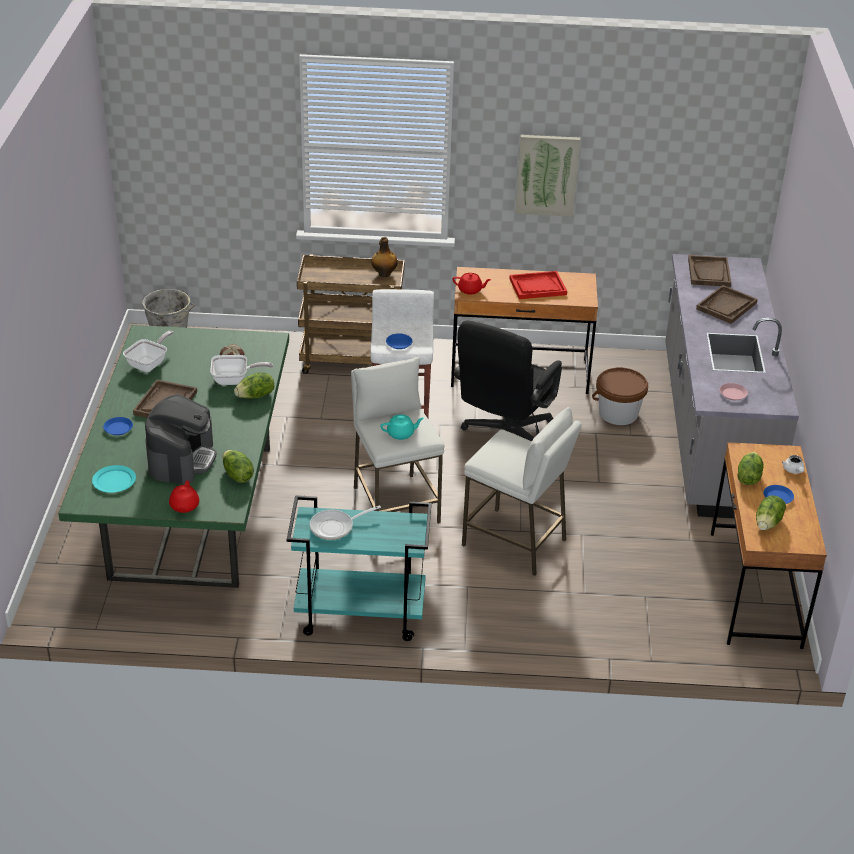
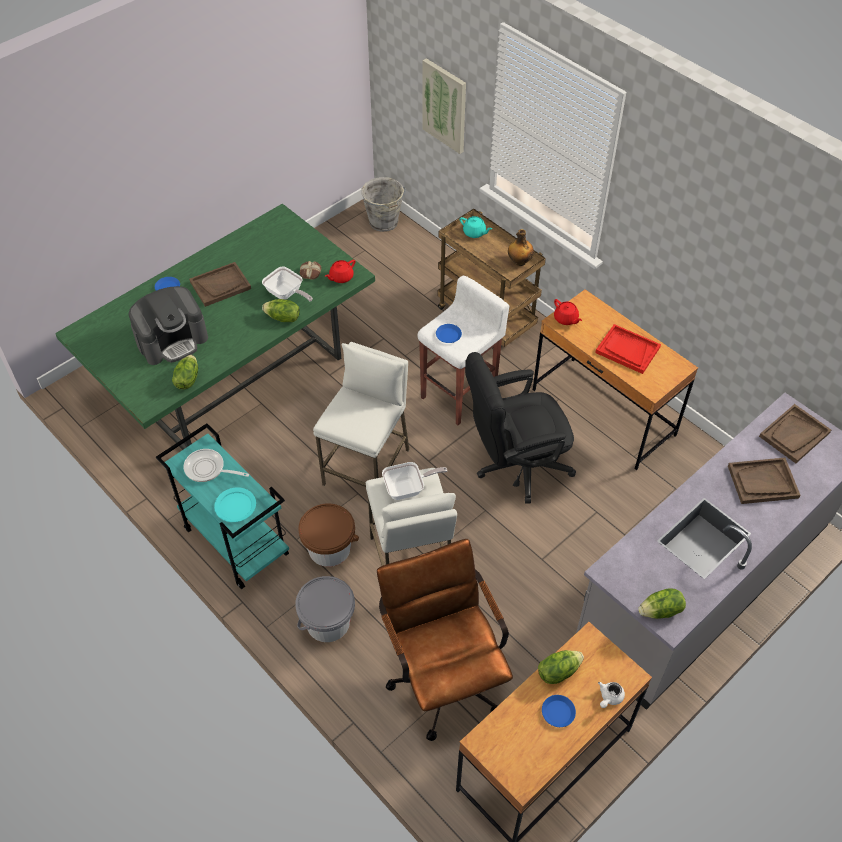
camera: 45 degrees right, 15 degrees up
(114, 481) = (114, 330): turquoise plate -> turquoise plate (236, 506)
(150, 363) = (252, 244): frying pan -> frying pan (408, 489)
(184, 506) = (126, 381): red teapot -> red teapot (341, 277)
(401, 434) = (353, 419): turquoise teapot -> turquoise teapot (474, 233)
(506, 615) = (327, 622): none -> grey bucket
(547, 175) = (687, 249): picture -> picture (445, 106)
(618, 413) = (638, 506): brown bucket -> brown bucket (329, 548)
(628, 589) = (443, 674): none -> brown office chair
(733, 394) = (641, 579): pink plate -> none
(768, 523) = (514, 731): lettuce -> lettuce (661, 611)

